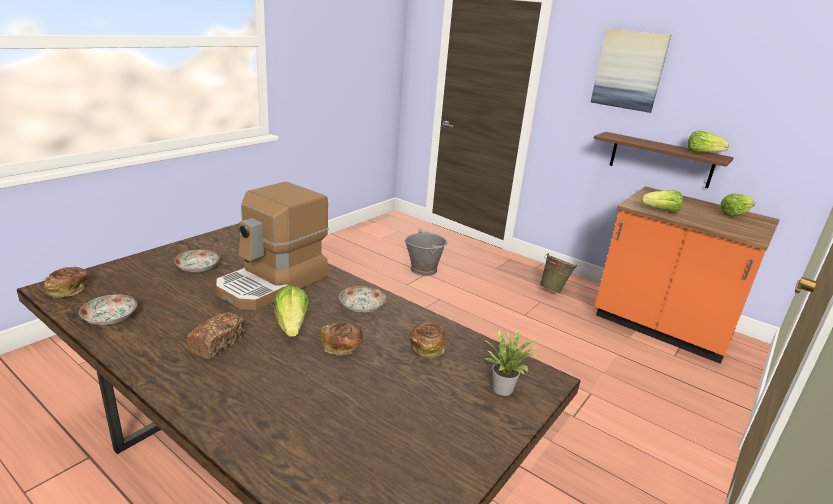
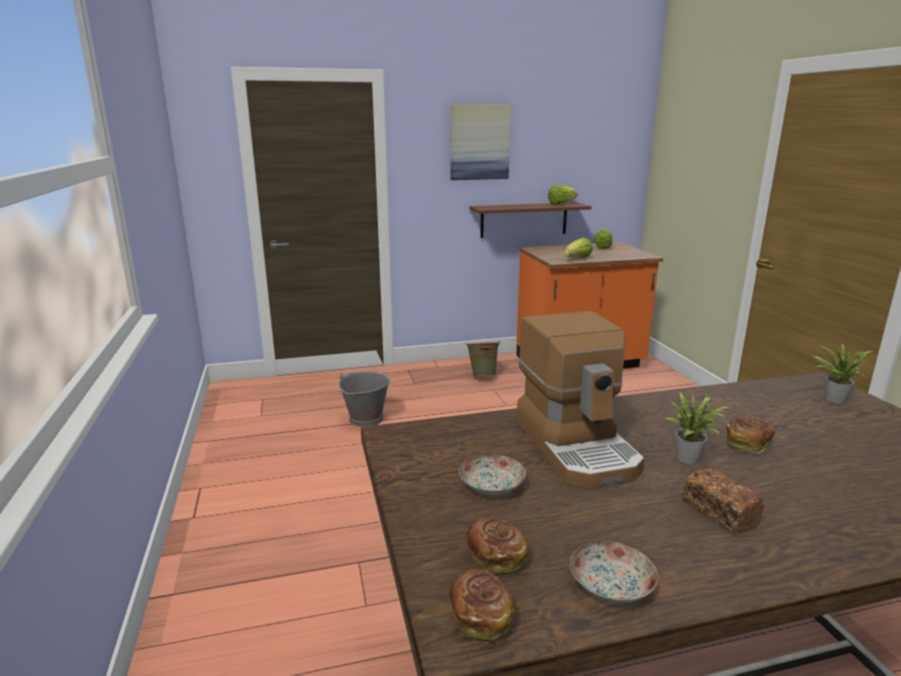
camera: 50 degrees left, 5 degrees down
(292, 326) = (691, 459): lettuce -> potted plant
(362, 307) = (665, 414): plate -> none
(427, 347) = (759, 407): bread -> bread (495, 557)

